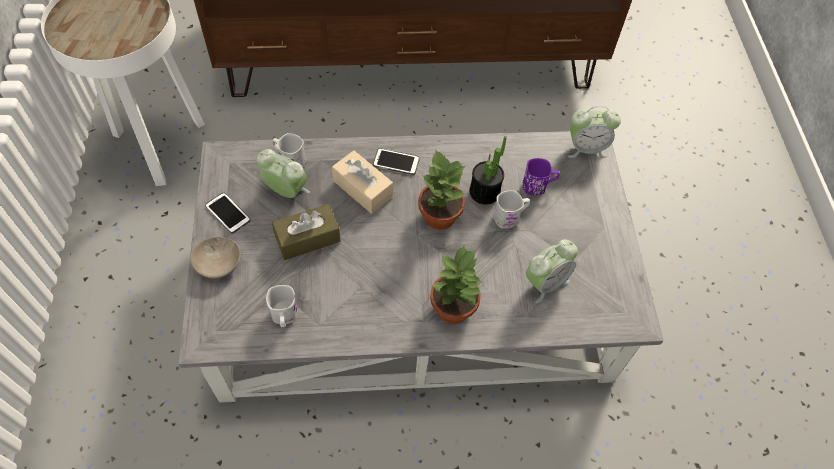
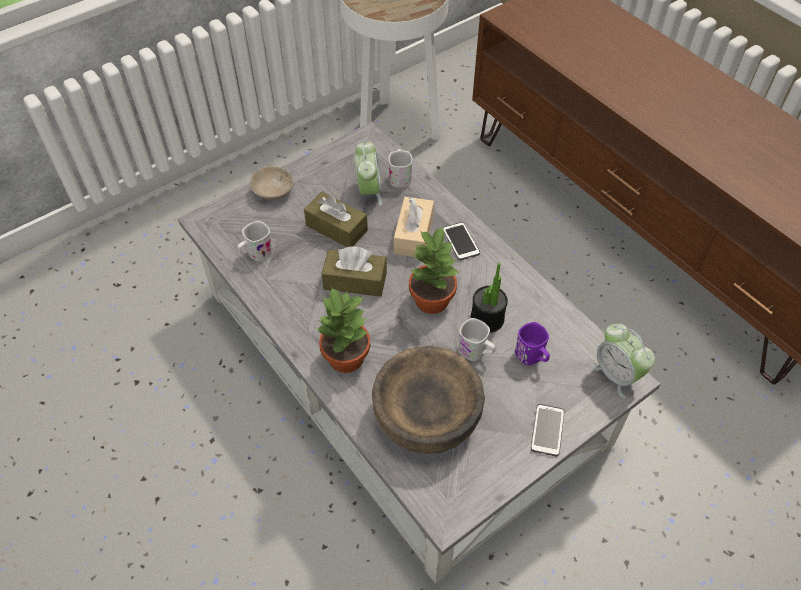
camera: 60 degrees right, 5 degrees down
(228, 213) = (320, 171): phone -> phone (547, 430)
(378, 257) = (355, 281): none -> brown tissue box
(545, 283) = (427, 415): alarm clock -> brown bowl

